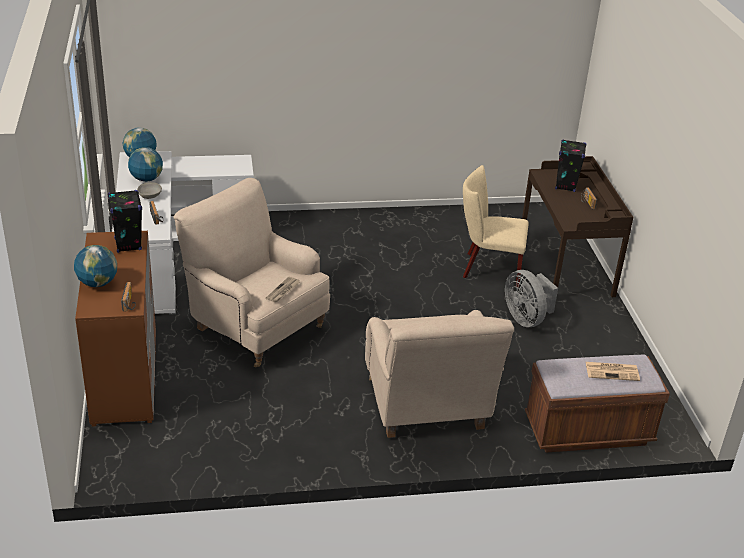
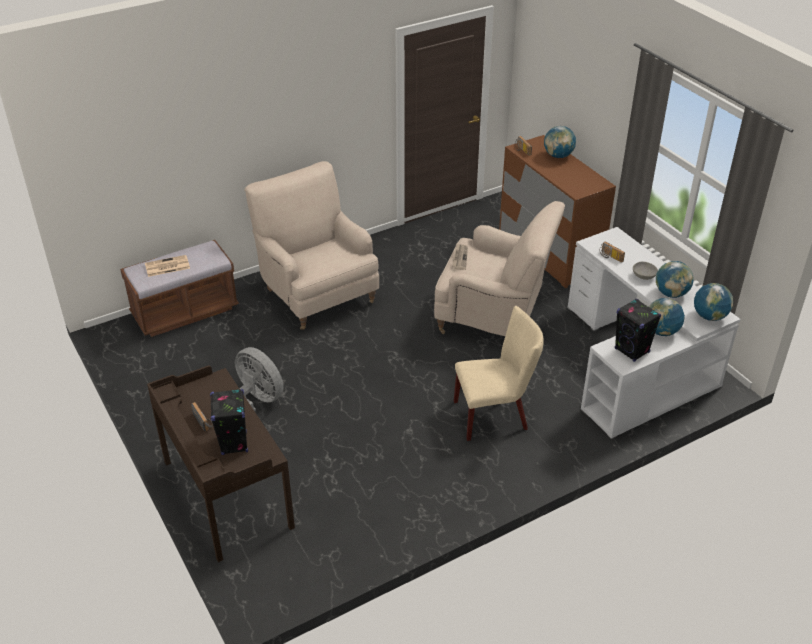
camera: 160 degrees right, 5 degrees up
(128, 244) = (574, 185): black speaker -> black speaker (632, 351)
(186, 168) = (661, 331): none -> globe
(488, 268) = (315, 455): beige chair -> beige chair (495, 415)

